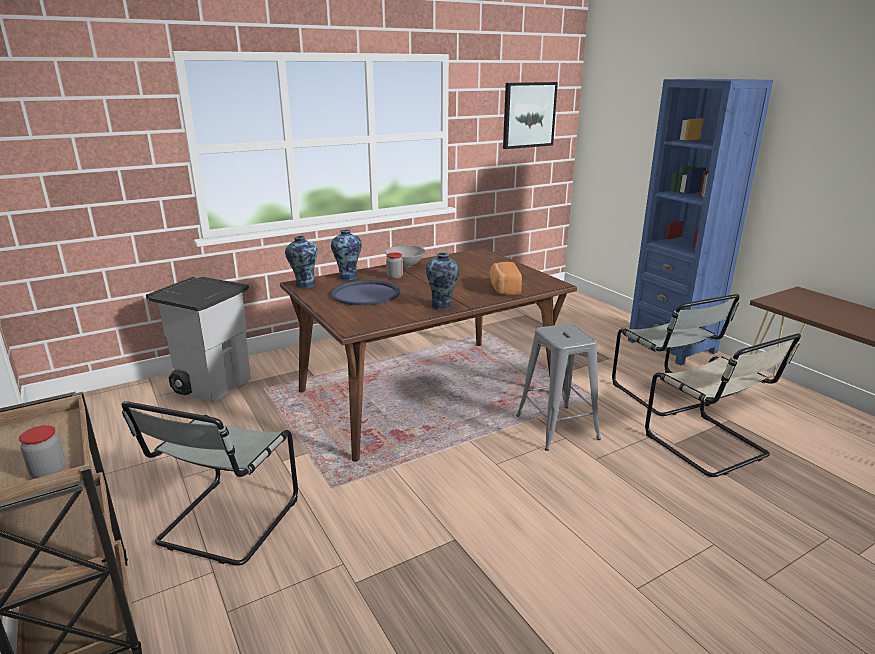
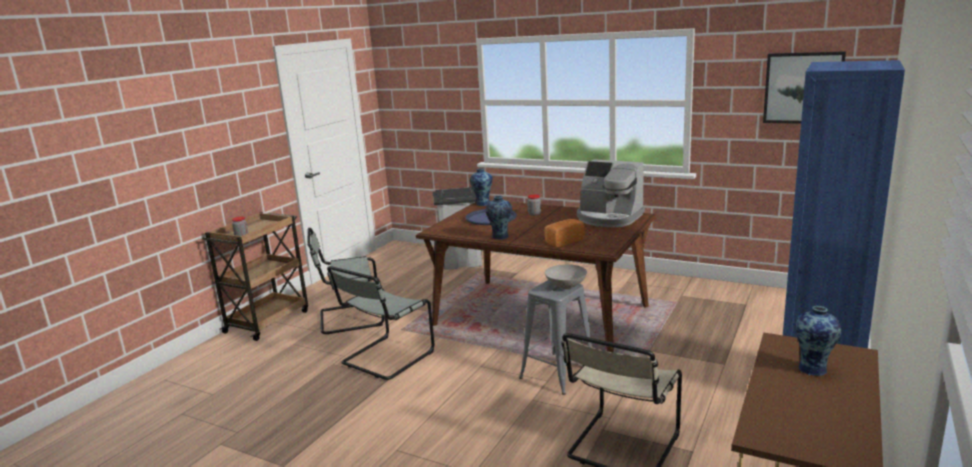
camera: 60 degrees right, 5 degrees down
(348, 277) = (513, 206): vase -> vase (813, 369)
(405, 265) = (563, 209): grey bowl -> grey bowl (565, 286)
(466, 260) = (609, 218): none -> coffee machine
(666, 394) = (693, 407): grey chair -> grey chair (385, 359)

